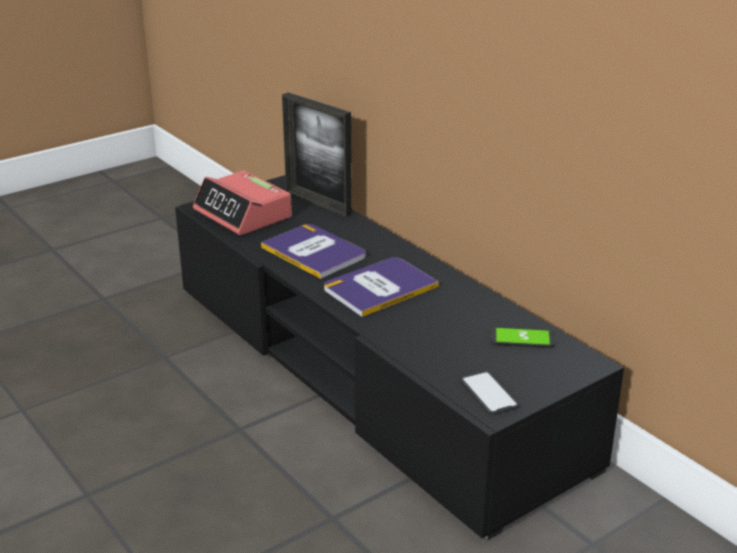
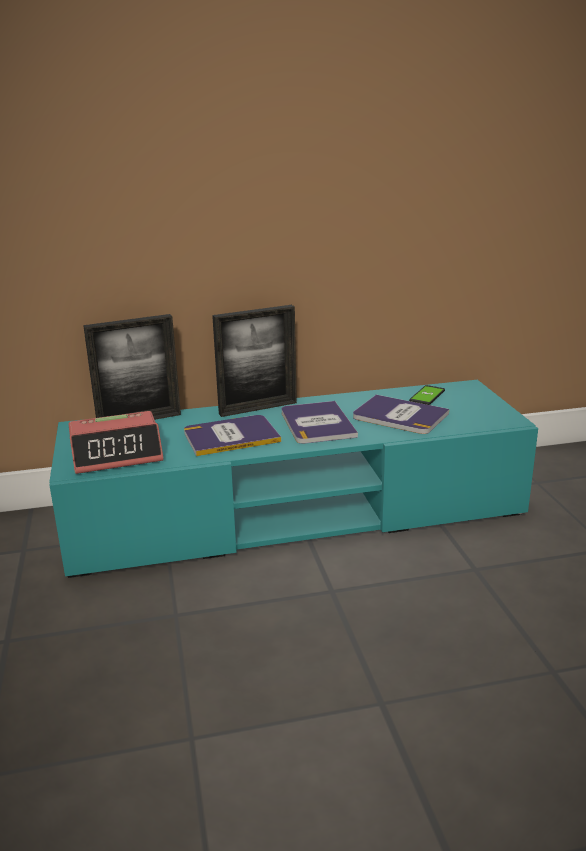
camera: 65 degrees left, 5 degrees down
(368, 371) = (294, 513): black tv stand -> turquoise tv stand
(393, 248) = (258, 408): none -> picture frame
(441, 331) = (399, 416): none -> book
(489, 393) = (490, 418): phone -> none

